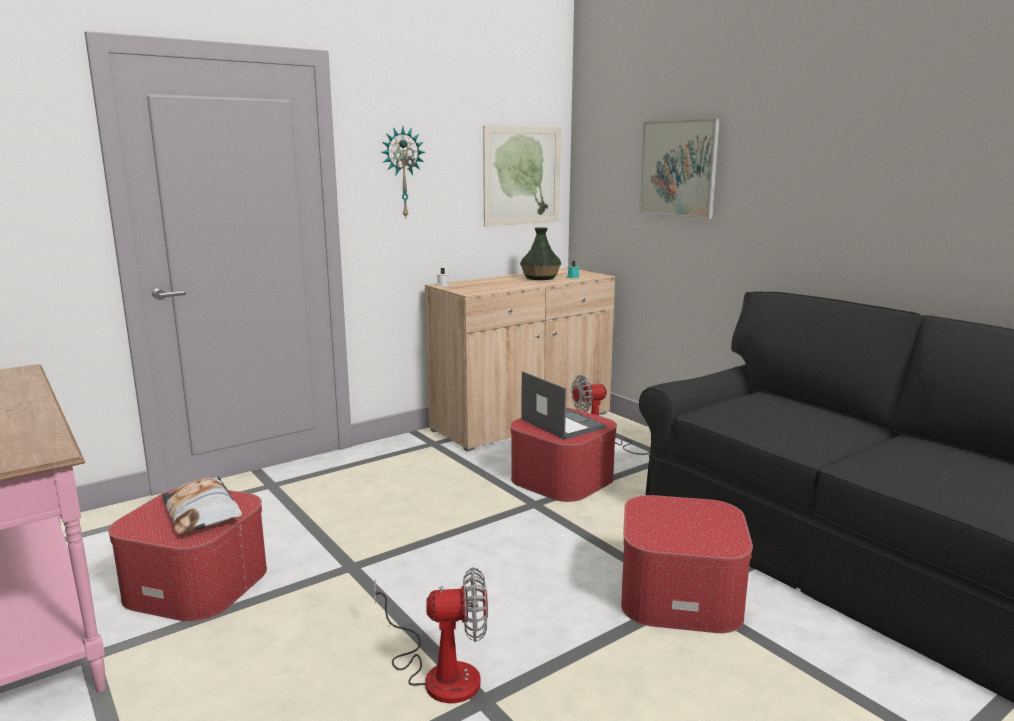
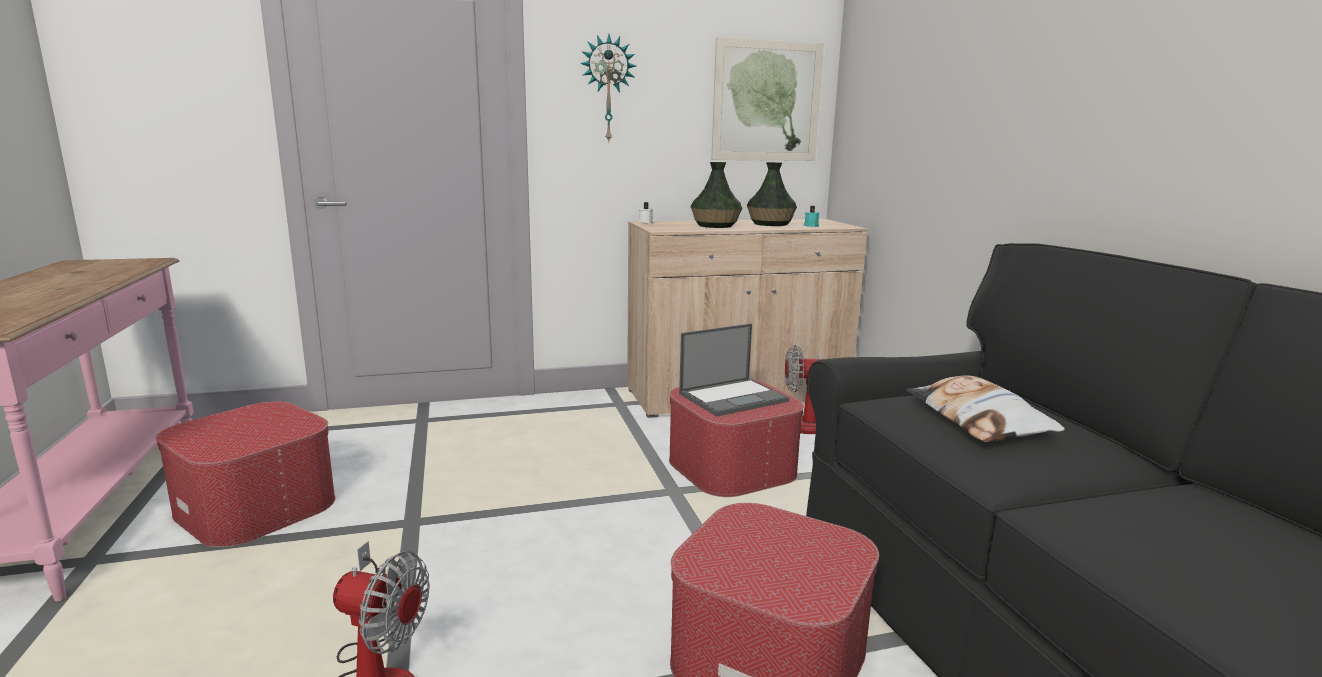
camera: 20 degrees right, 0 degrees up
(202, 512) = (258, 430): pillow -> pillow (978, 420)
(503, 283) = (716, 225): none -> vase
(561, 423) = (734, 397): laptop -> laptop turned 75 degrees clockwise
(678, 168) = (945, 82): picture -> none

